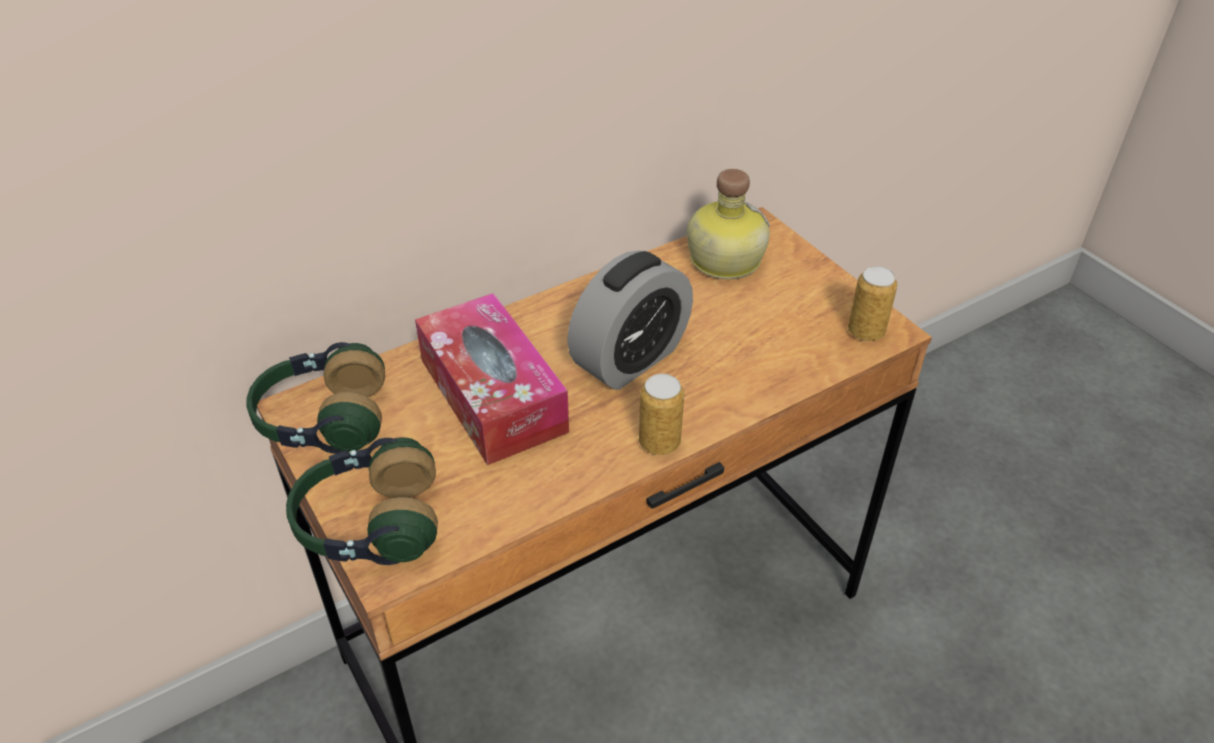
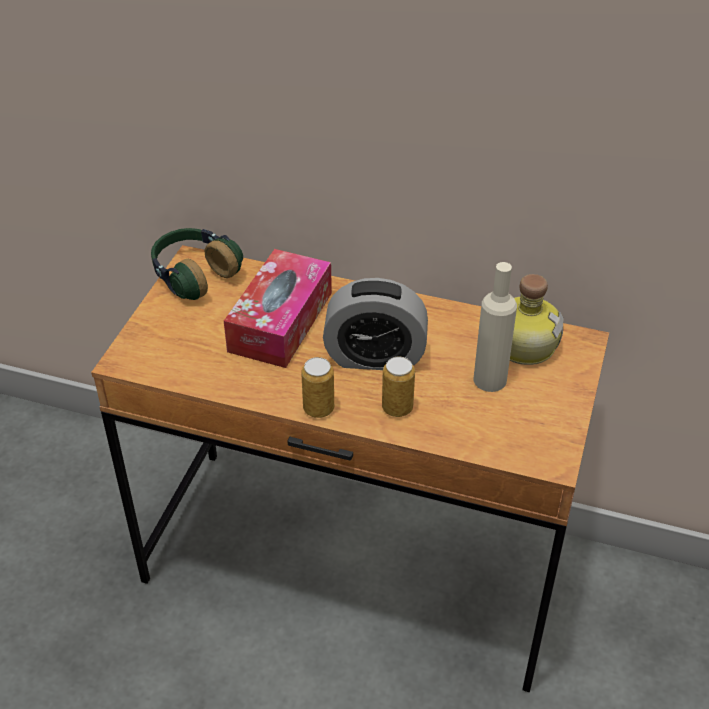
camera: 50 degrees right, 0 degrees up
(368, 524) = (143, 336): headphones -> none
(746, 305) = (490, 380): none -> beige bottle
(866, 331) = (536, 450): can -> can (397, 408)

